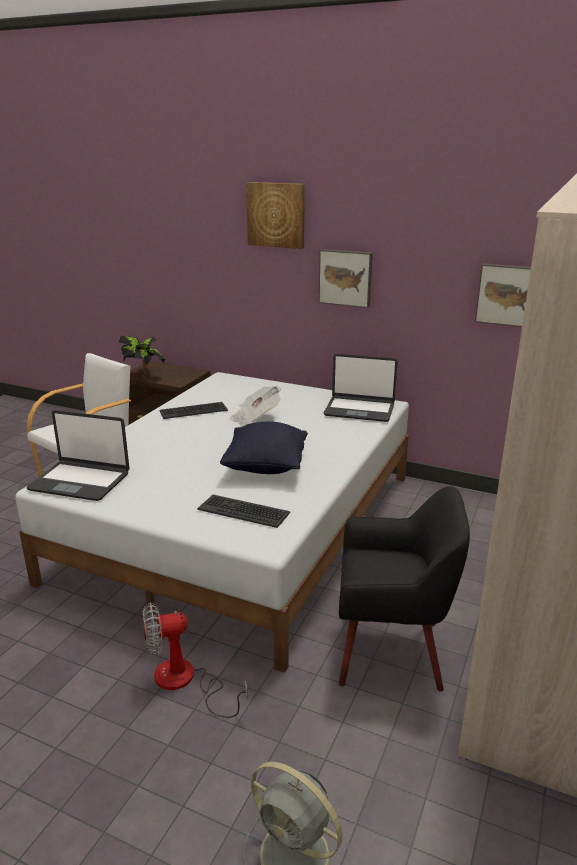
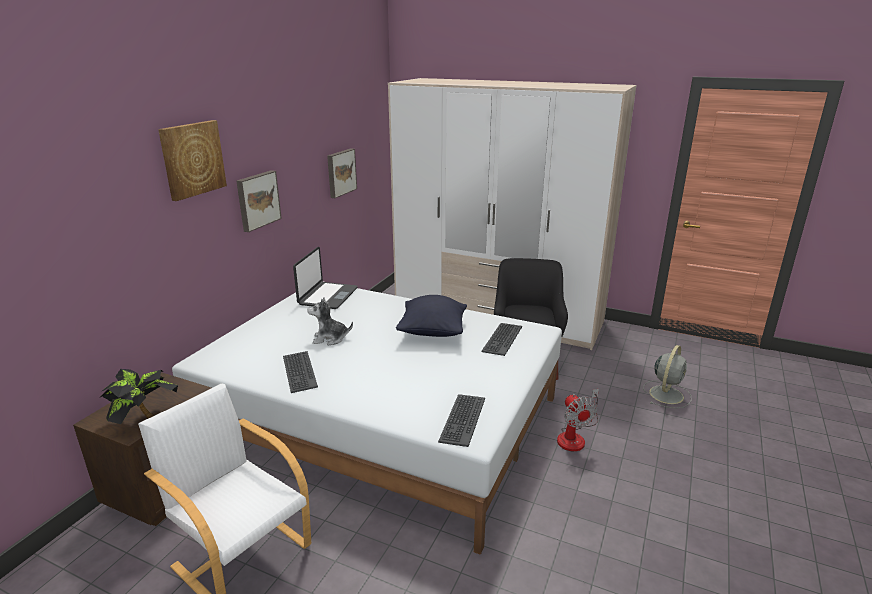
camera: 90 degrees left, 0 degrees up
(80, 481) = (462, 419): laptop -> keyboard
(255, 418) = (330, 338): newspaper -> plush toy

